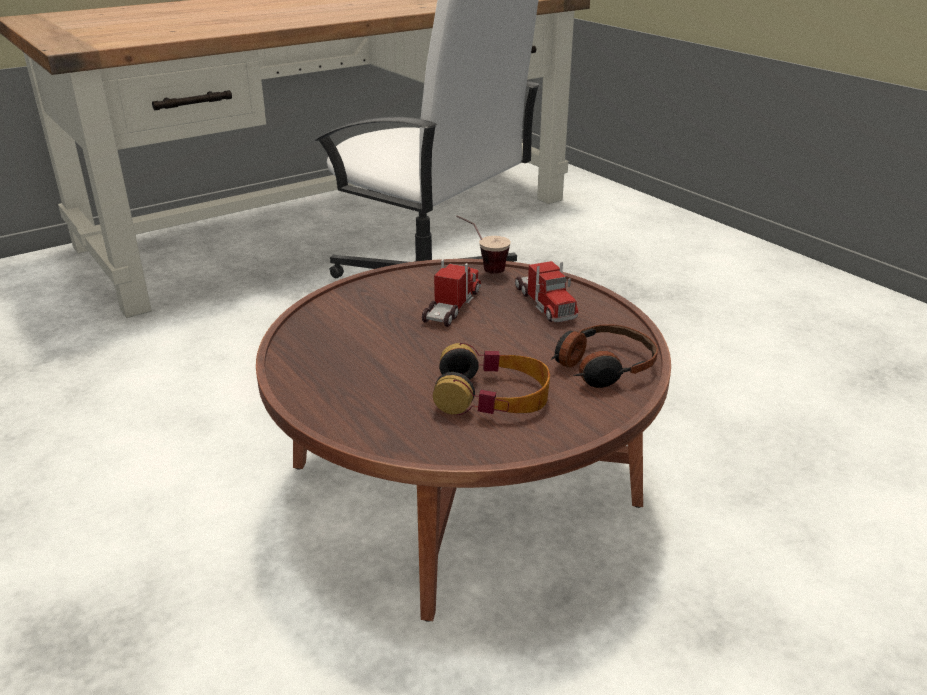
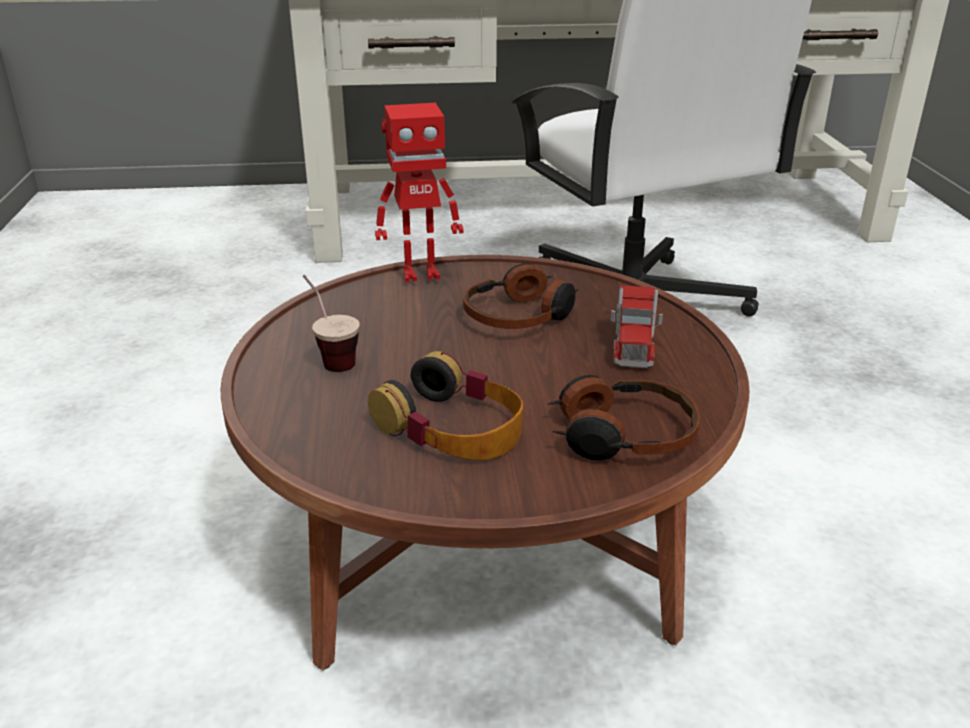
camera: 30 degrees right, 0 degrees up
(345, 294) = (420, 273): none -> toy robot
(452, 306) = (521, 316): toy truck -> headphones
(482, 267) = (600, 281): cup -> cup (330, 357)

